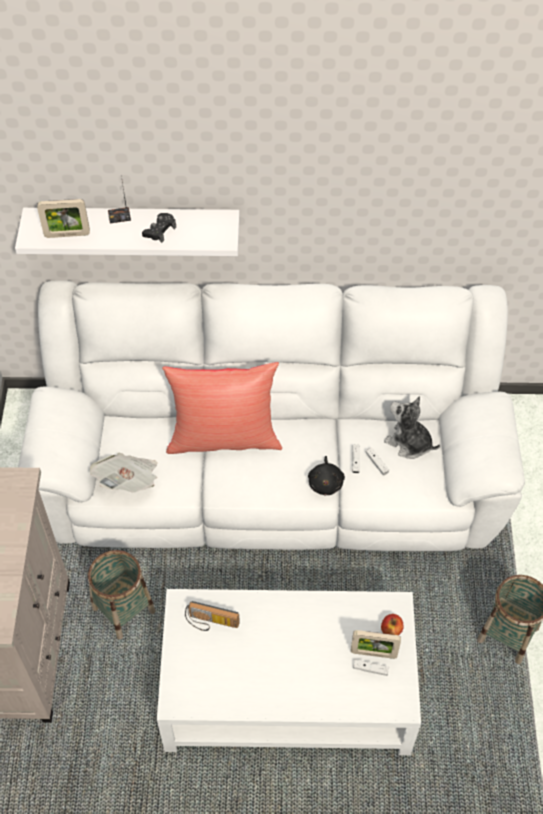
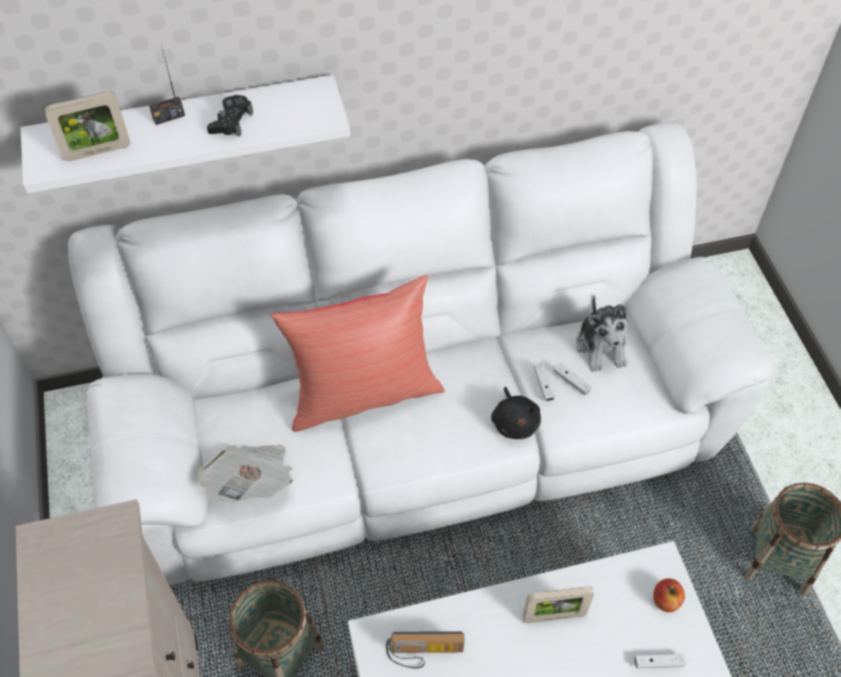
camera: 15 degrees left, 0 degrees up
(373, 653) = (654, 639): picture frame -> picture frame (554, 616)
(409, 443) = (601, 347): plush toy -> plush toy turned 120 degrees counterclockwise

